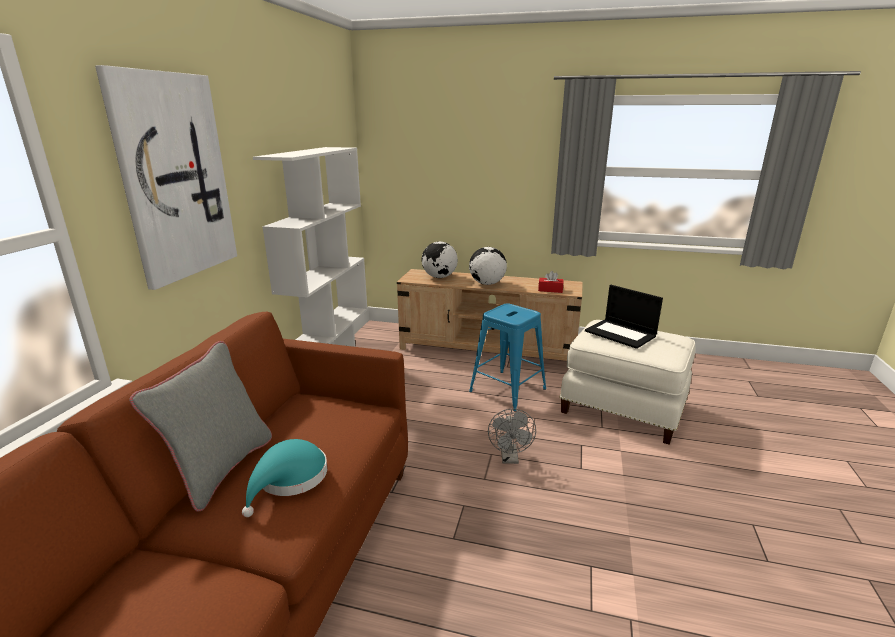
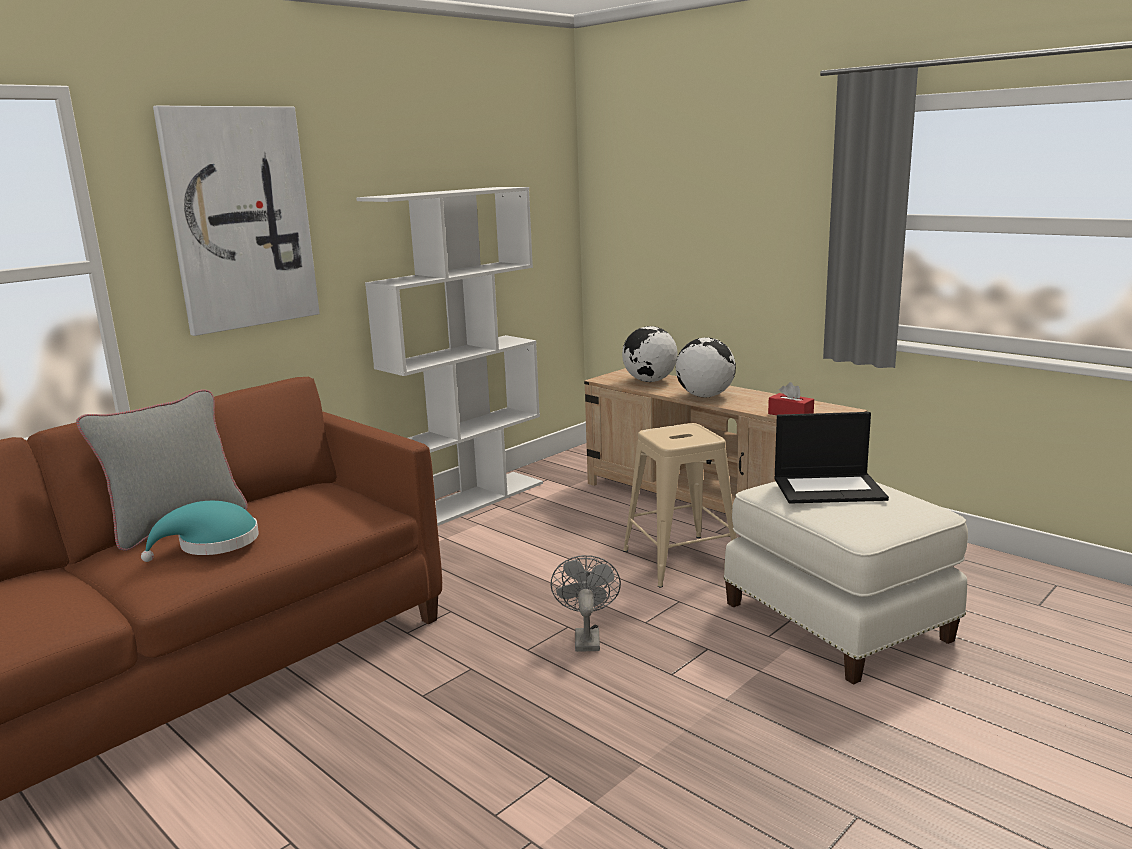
camera: 30 degrees right, 5 degrees down
(507, 390) = (680, 561): blue stool -> beige stool
(510, 458) = (586, 637): grey fan -> grey fan turned 150 degrees clockwise
(621, 334) = (829, 488): laptop -> laptop turned 75 degrees counterclockwise

